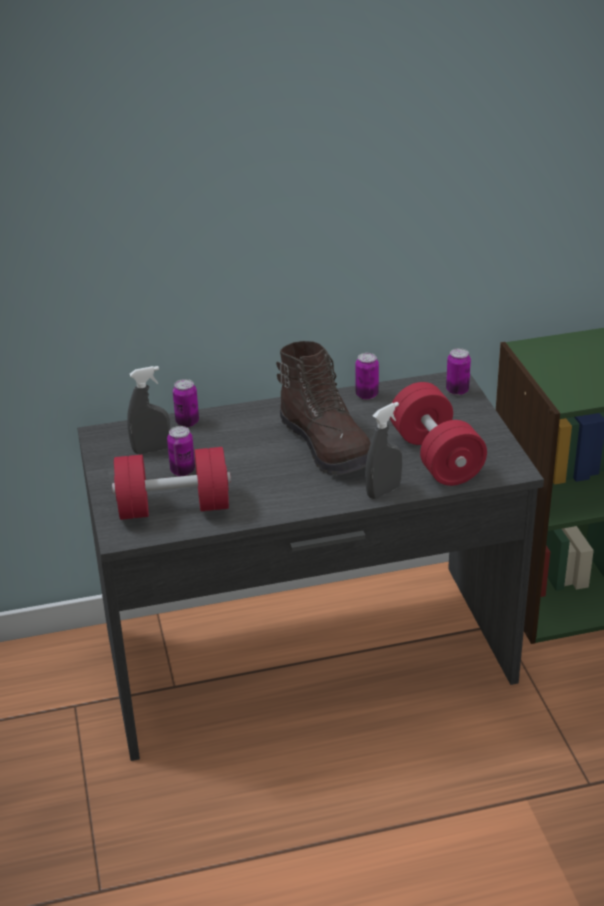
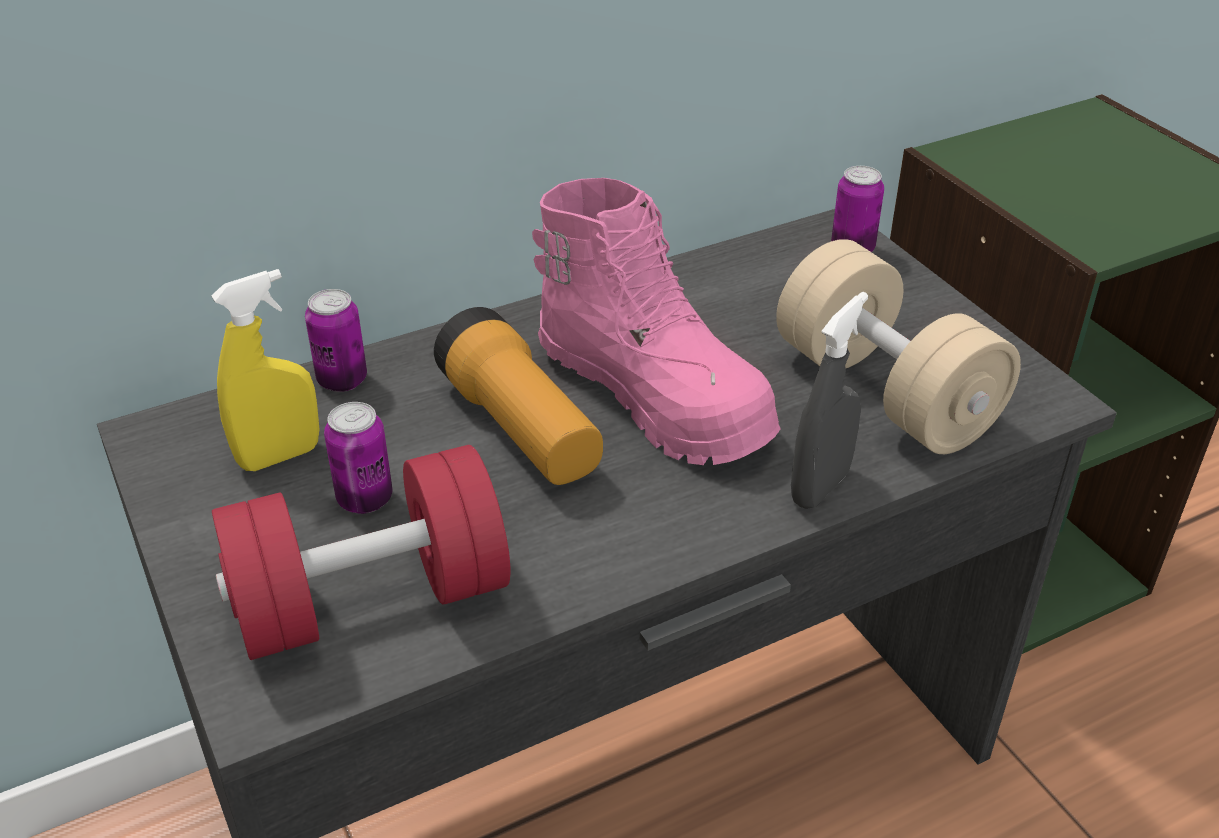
camera: 15 degrees left, 5 degrees up
(151, 450) = (279, 456): grey spray bottle -> yellow spray bottle
(260, 451) = (520, 428): none -> flashlight
(327, 445) = (656, 396): brown boot -> pink boot
(366, 395) = (687, 277): can -> none
(436, 457) = (885, 392): red dumbbell -> beige dumbbell

